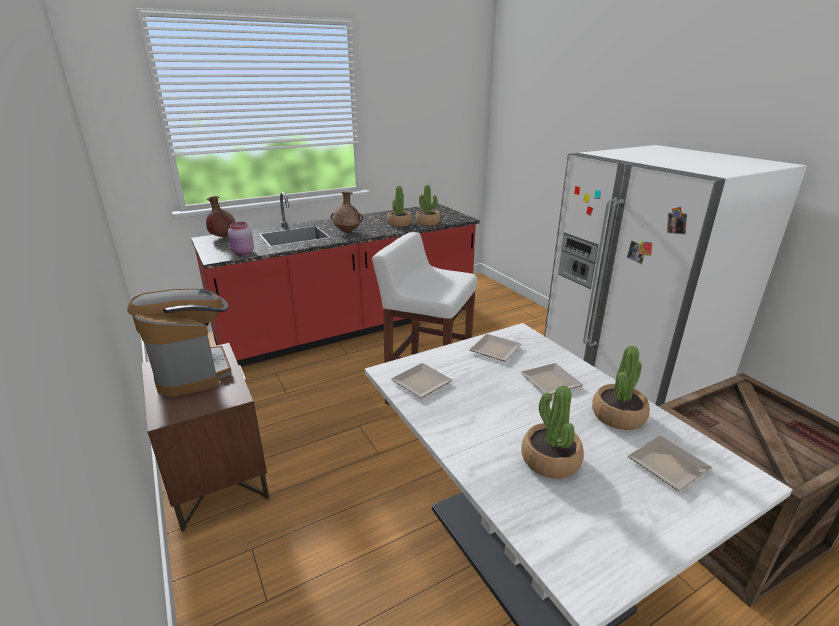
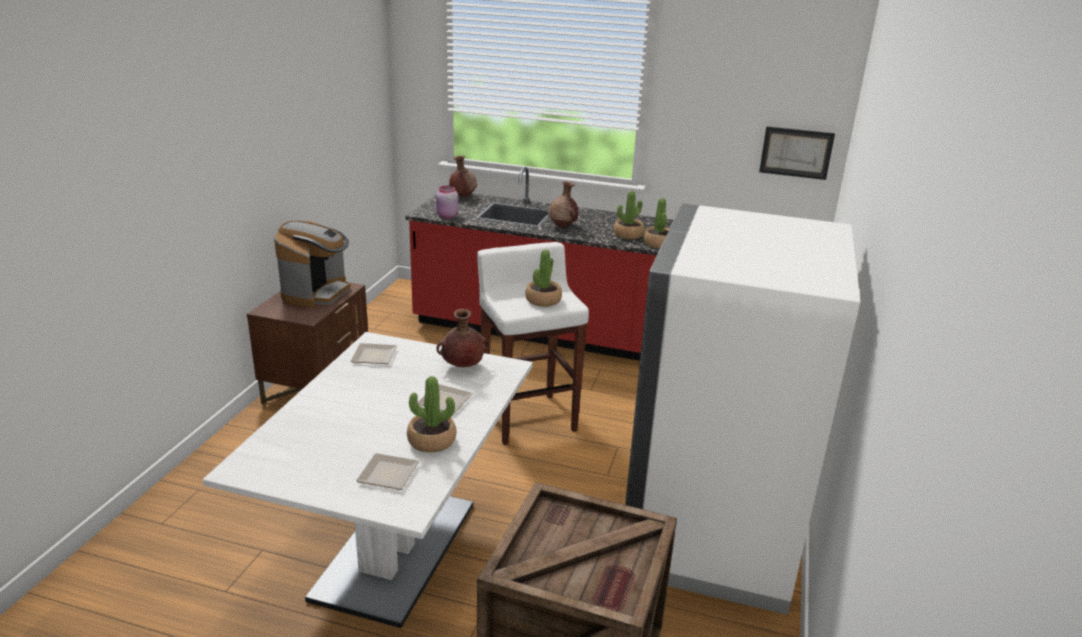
camera: 45 degrees right, 0 degrees up
(462, 140) = (796, 152): none -> picture
(496, 351) = (462, 366): plate -> brown vase
(550, 460) = (340, 429): potted plant -> potted plant (543, 300)

